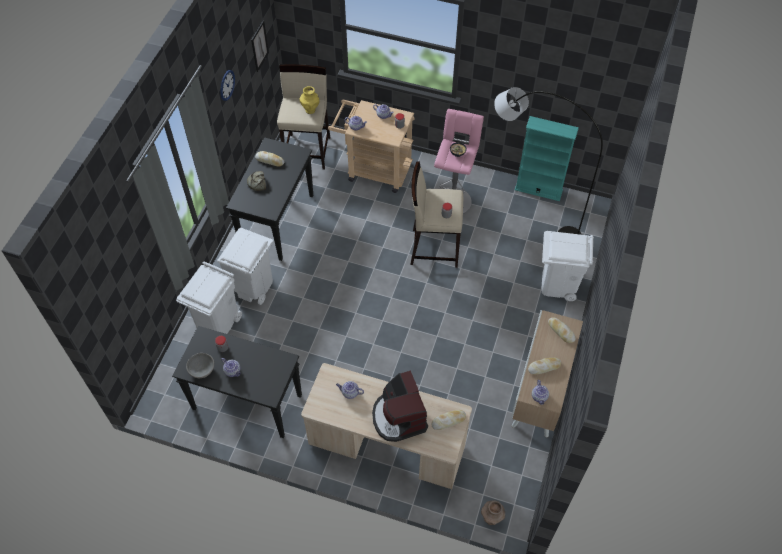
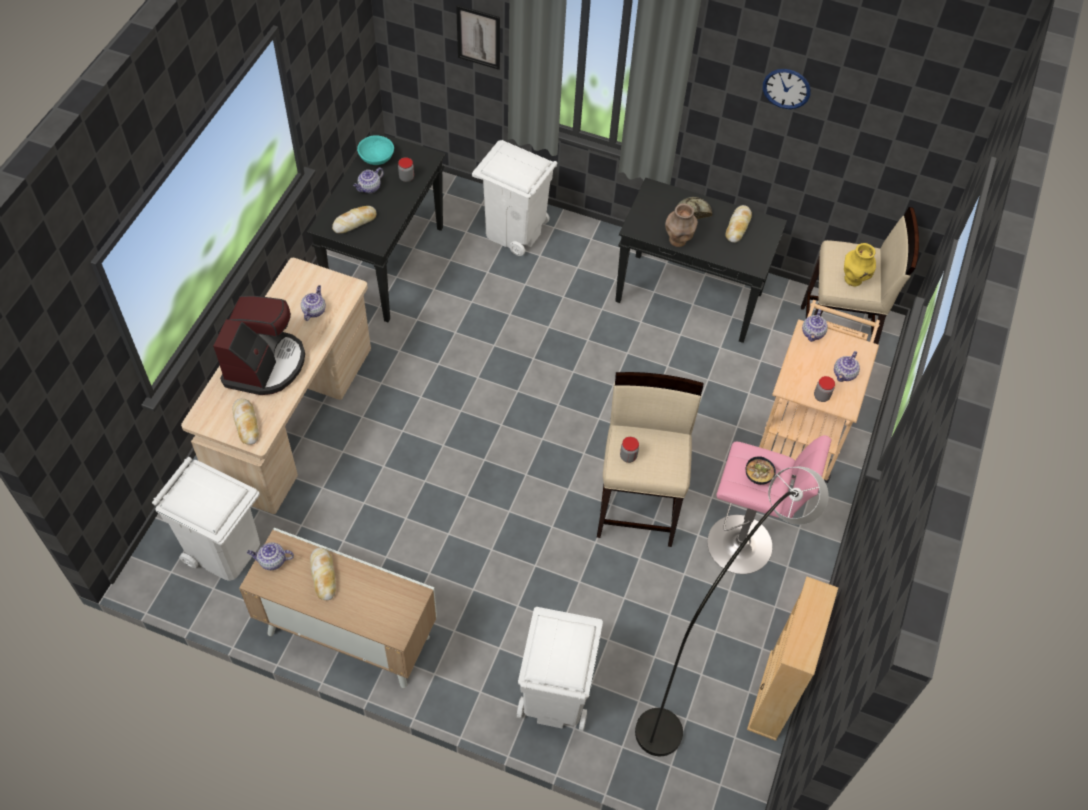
camera: 90 degrees right, 0 degrees up
(201, 369) = (377, 158): grey bowl -> turquoise bowl
(252, 286) = (571, 269): white trash can -> white trash can (225, 550)
(259, 46) = (900, 141): picture -> picture (478, 37)
(398, 417) = (265, 364): coffee machine -> coffee machine turned 120 degrees clockwise
(491, 518) = (157, 539): brown vase -> brown vase (678, 241)
(538, 190) = (773, 695): turquoise bookcase -> beige bookcase
(561, 331) = (387, 612): bread -> bread (354, 222)

